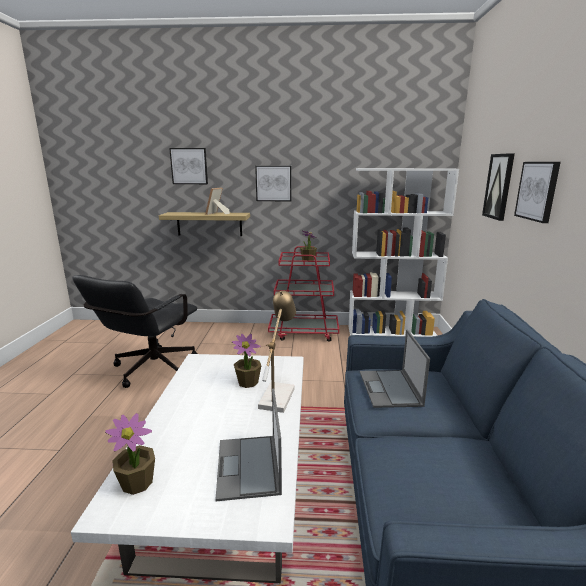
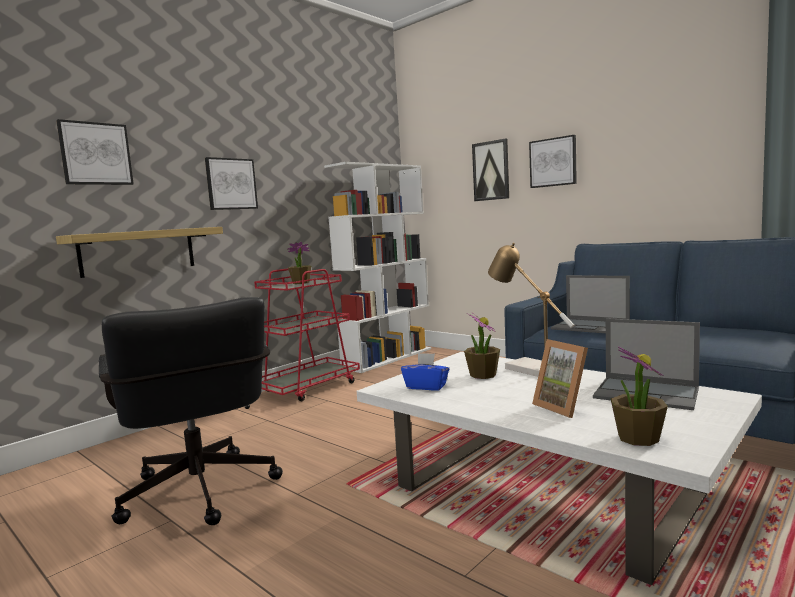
camera: 50 degrees left, 10 degrees down
(208, 371) = (426, 386): none -> blue tissue box
(217, 214) = (166, 229): picture frame -> picture frame (564, 407)

